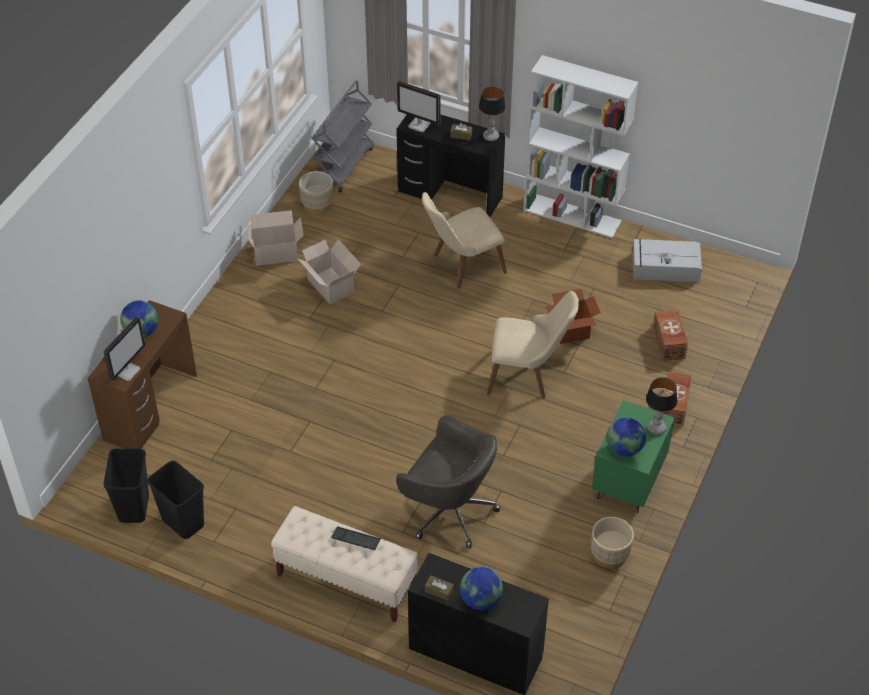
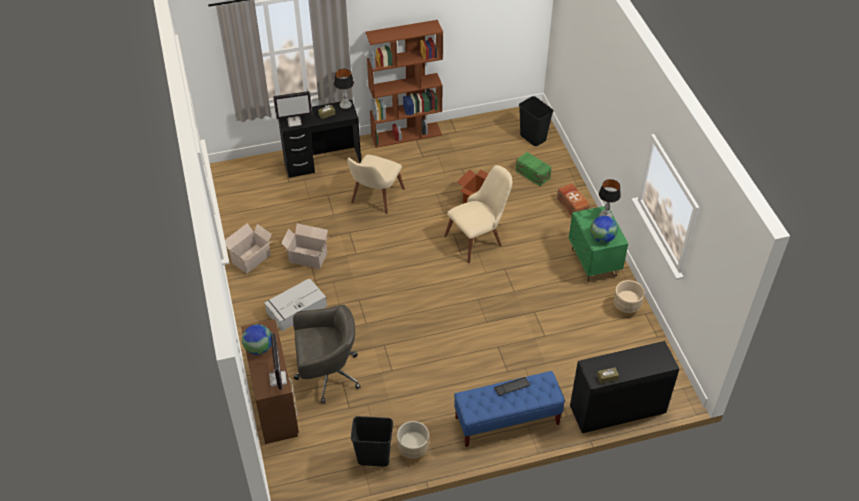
camera: 40 degrees left, 0 degrees up
(134, 508) = (333, 470): black trash can -> black trash can (533, 138)
(317, 206) = (246, 215): beige planter -> beige planter (413, 450)
(343, 165) = (236, 181): grey cart -> none
(346, 580) = (506, 421): beige bench -> blue bench
(449, 511) = (519, 342): grey office chair -> grey office chair (327, 375)
(480, 600) = (633, 366): globe -> none
(572, 215) = (406, 134): white bookcase -> brown bookcase
(664, 267) = (486, 135): grey storage box -> grey storage box (296, 309)
(668, 343) = (532, 175): brown storage box -> green storage box

